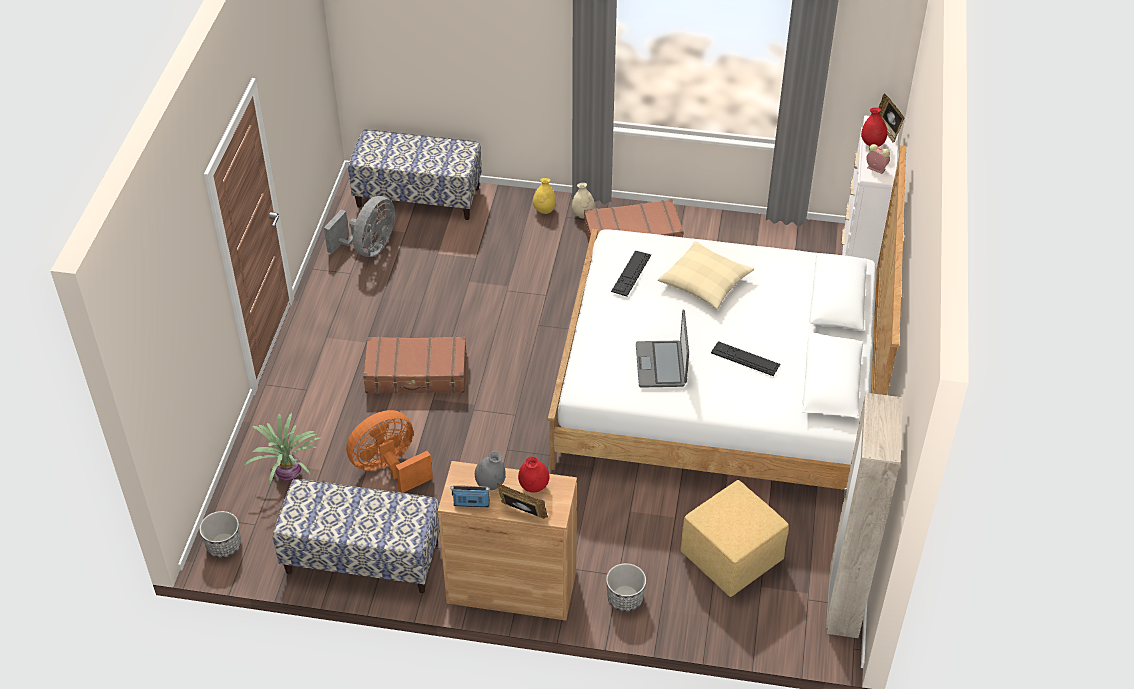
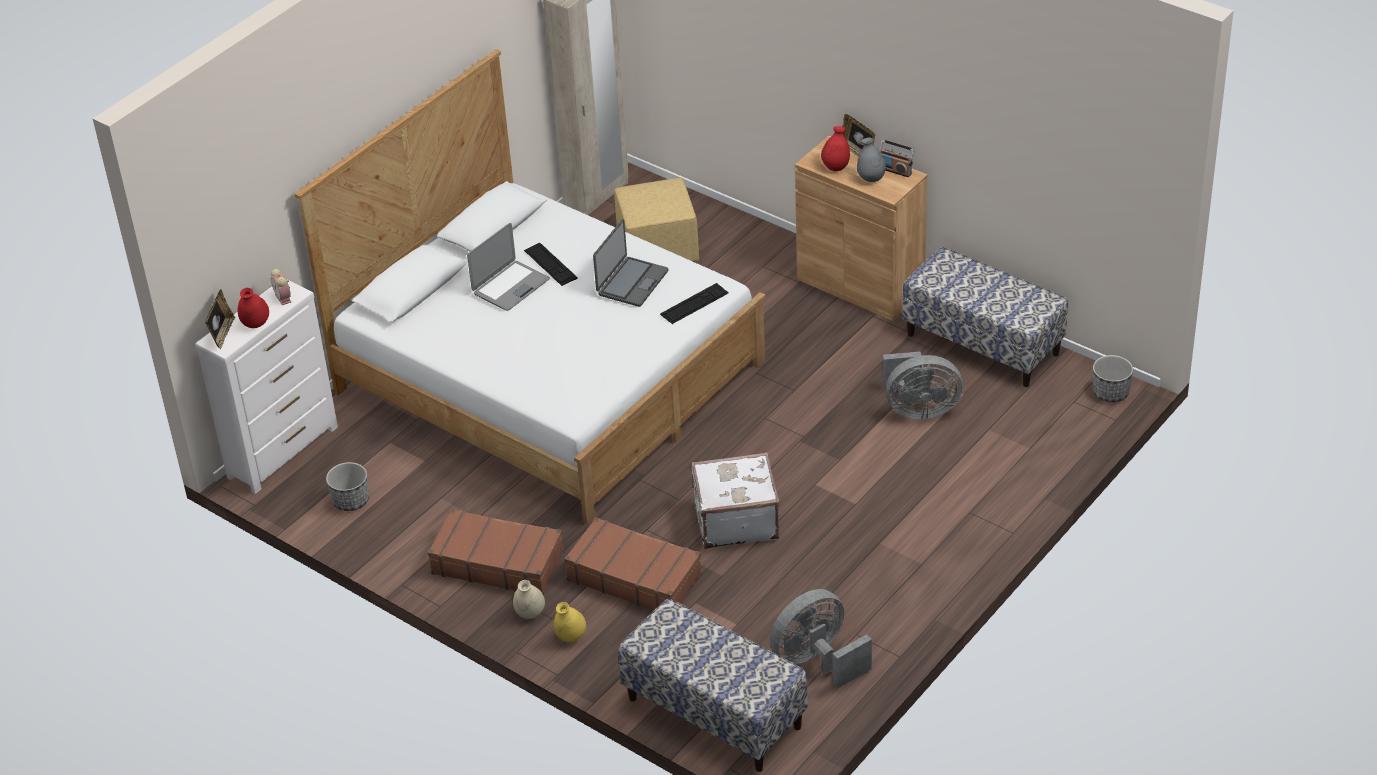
camera: 150 degrees left, 5 degrees down
(289, 473) = (1022, 436): potted plant -> none
(389, 468) = (919, 409): orange fan -> grey fan
(416, 374) = (842, 490): brown suitcase -> brown suitcase (634, 577)
(485, 323) = (735, 520): none -> white suitcase
(625, 599) = (770, 249): planter -> planter (351, 500)
(631, 273) = (589, 370): keyboard -> keyboard (694, 303)
(705, 282) = (522, 342): beige pillow -> none
(759, 326) = (510, 286): none -> laptop

